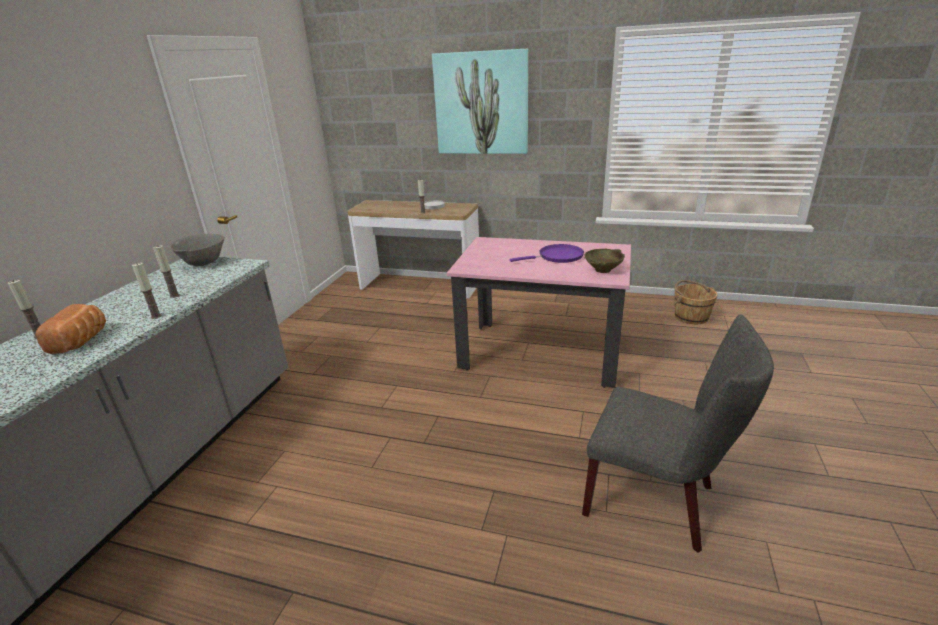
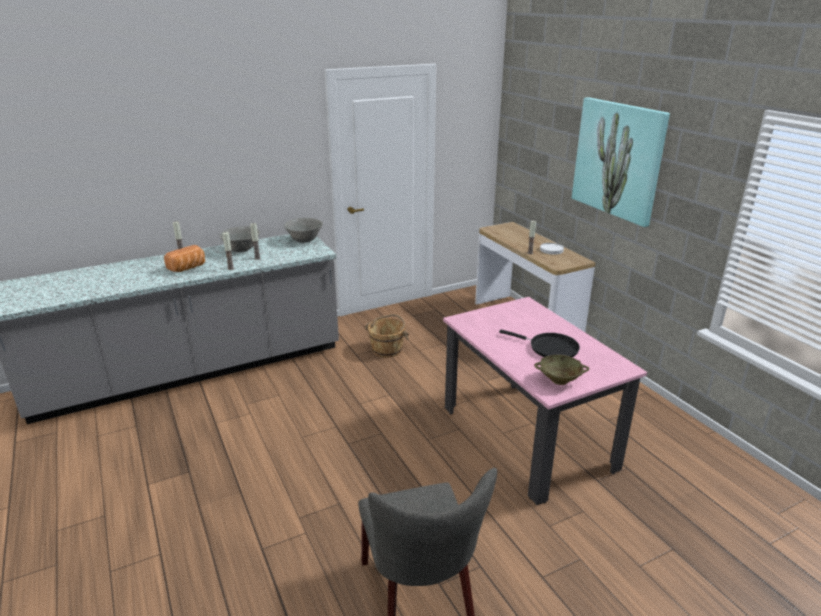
camera: 45 degrees right, 0 degrees up
(132, 297) = (242, 250): none -> grey bowl
(557, 257) = (550, 348): purple frying pan -> black frying pan
(691, 316) = (749, 502): brown bucket -> brown bucket (387, 349)

